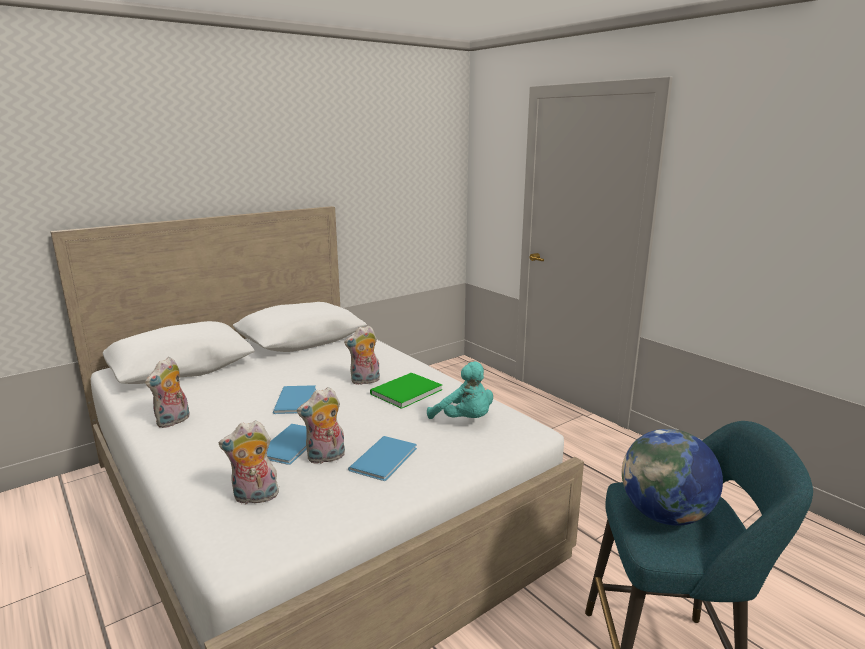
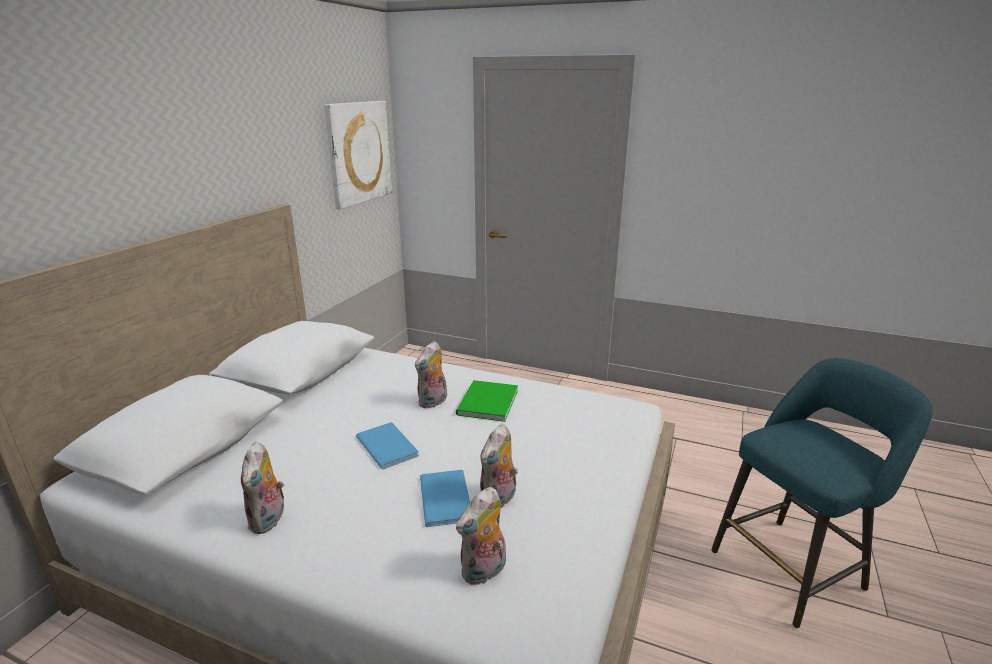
camera: 30 degrees left, 5 degrees up
(386, 458) = (555, 479): blue book -> none
(421, 171) = (358, 153): none -> picture
(465, 420) = (574, 416): turquoise plush toy -> none
(665, 515) = (812, 451): globe -> none

